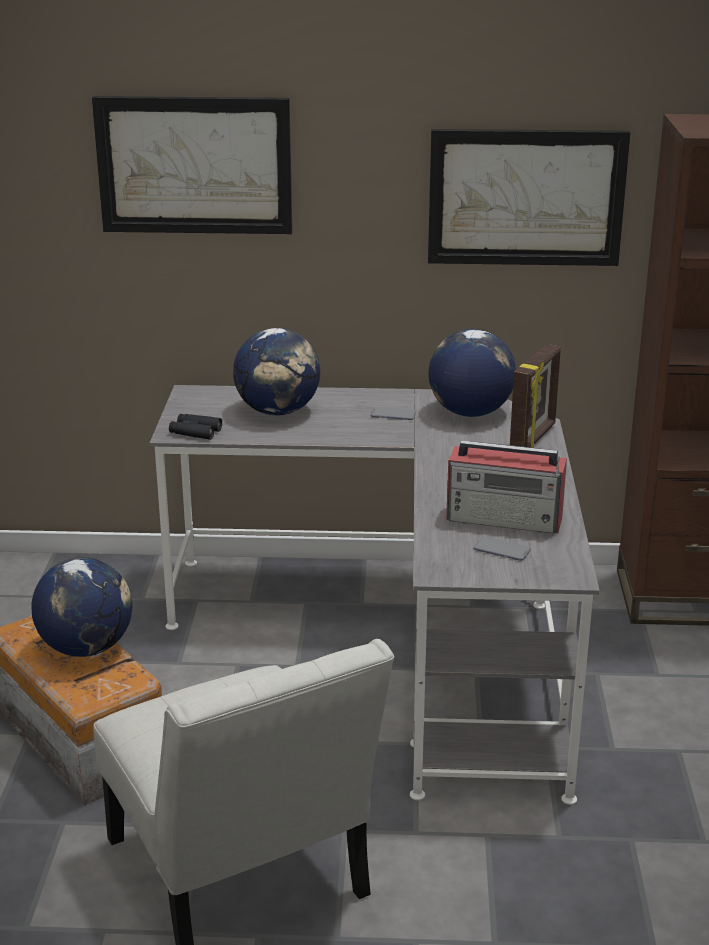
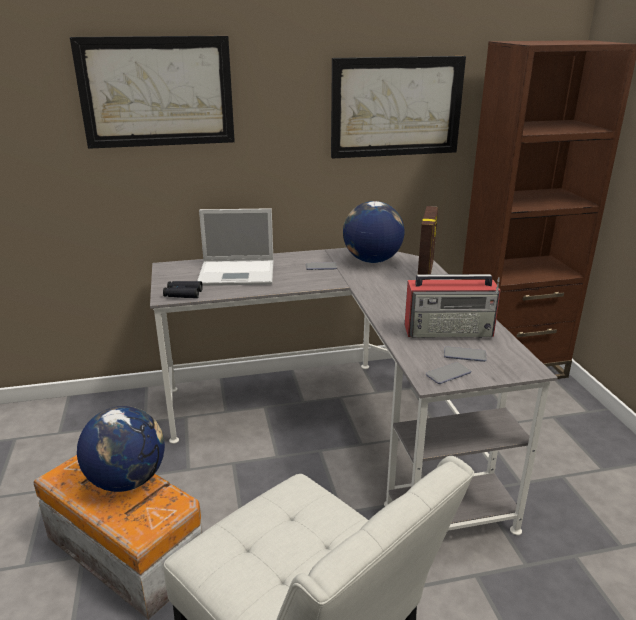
camera: 15 degrees left, 0 degrees up
(278, 411) = (238, 273): globe -> laptop
(464, 568) = (448, 374): none -> phone

